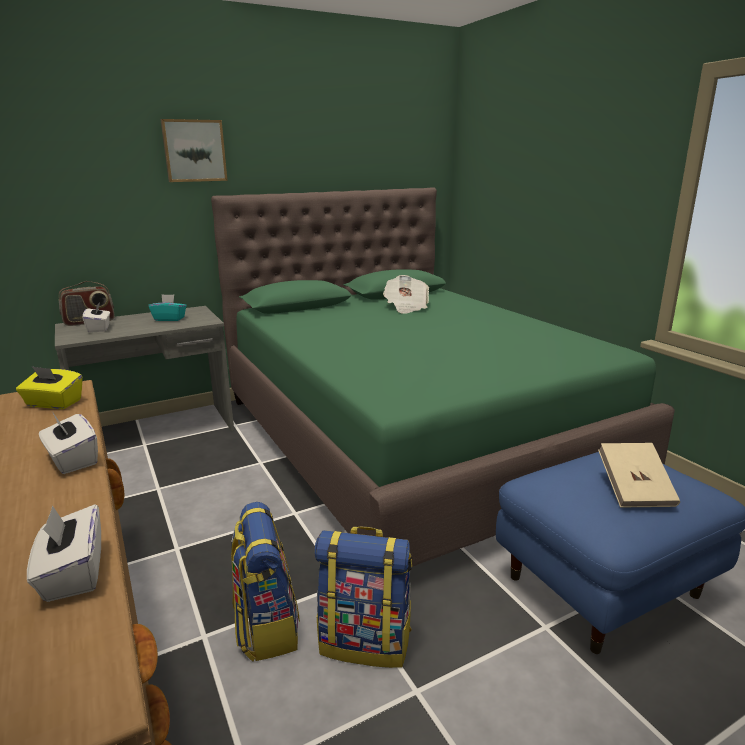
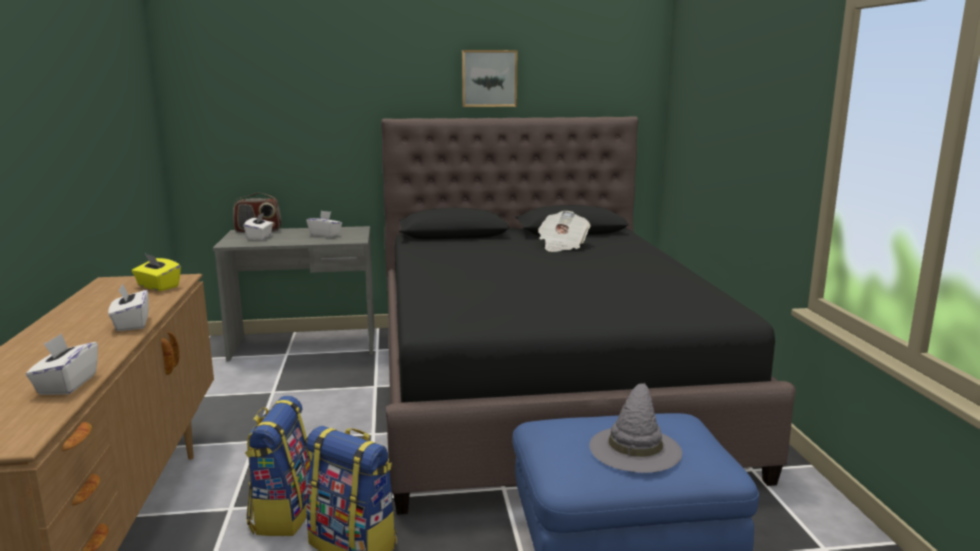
camera: 20 degrees right, 5 degrees down
(169, 319) = (325, 235): turquoise tissue box -> white tissue box
(194, 151) = (370, 75): picture -> picture (489, 78)
(412, 438) = (541, 389): green bed -> black bed
(634, 490) = (635, 448): beige book -> grey hat

